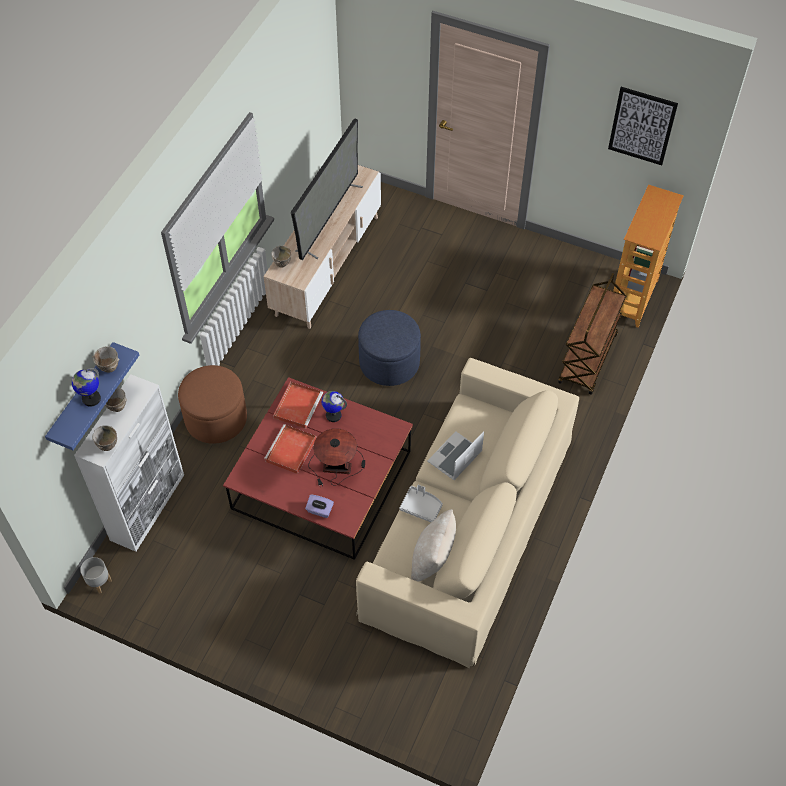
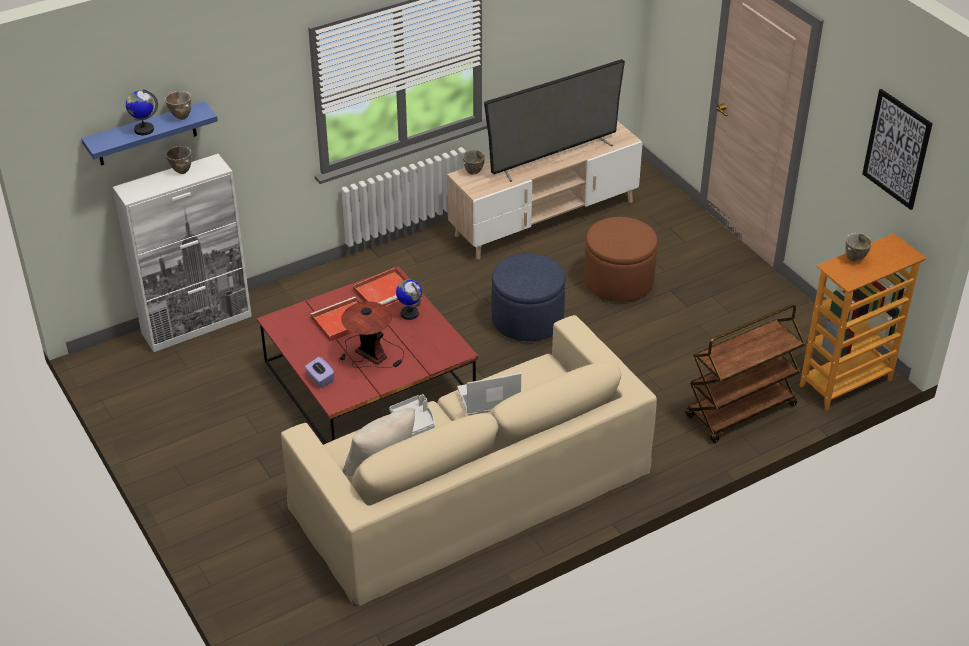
camera: 35 degrees right, 15 degrees down
(99, 583) = (101, 359): grey planter -> none
(107, 447) = (144, 193): bowl -> bowl (854, 259)
(216, 418) = (322, 288): brown ottoman -> brown ottoman (618, 281)

